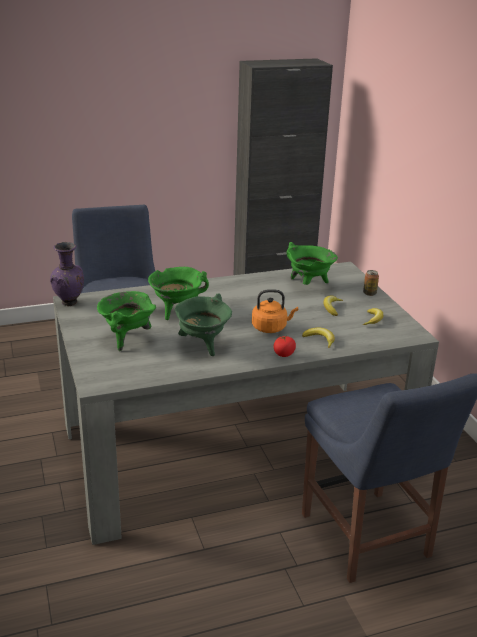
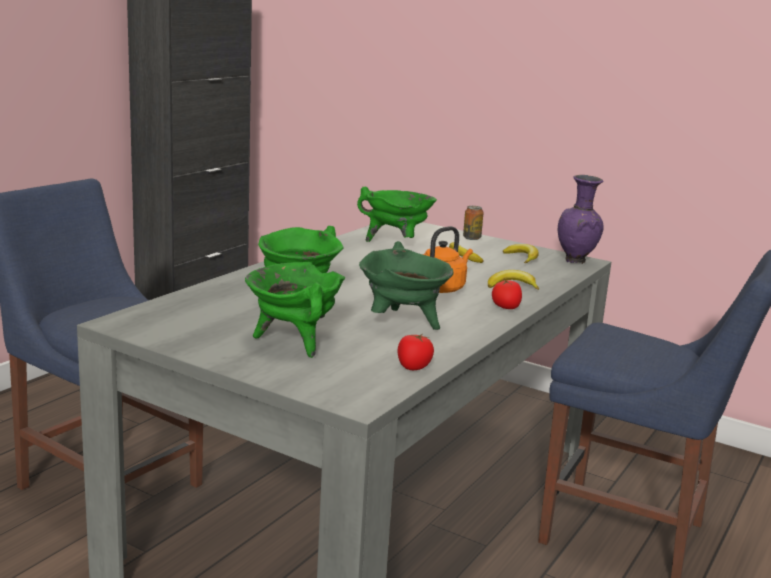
camera: 40 degrees left, 10 degrees down
(69, 303) = (124, 326): purple vase -> purple vase (576, 261)
(157, 374) = (413, 366): none -> tomato

